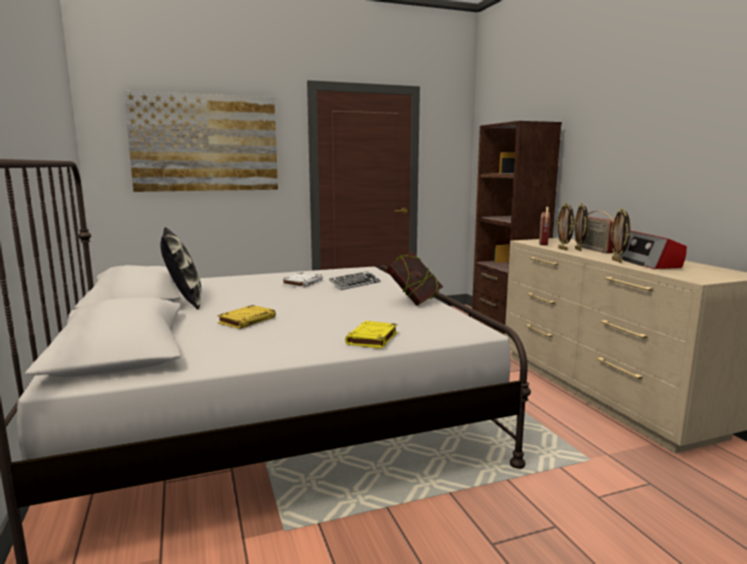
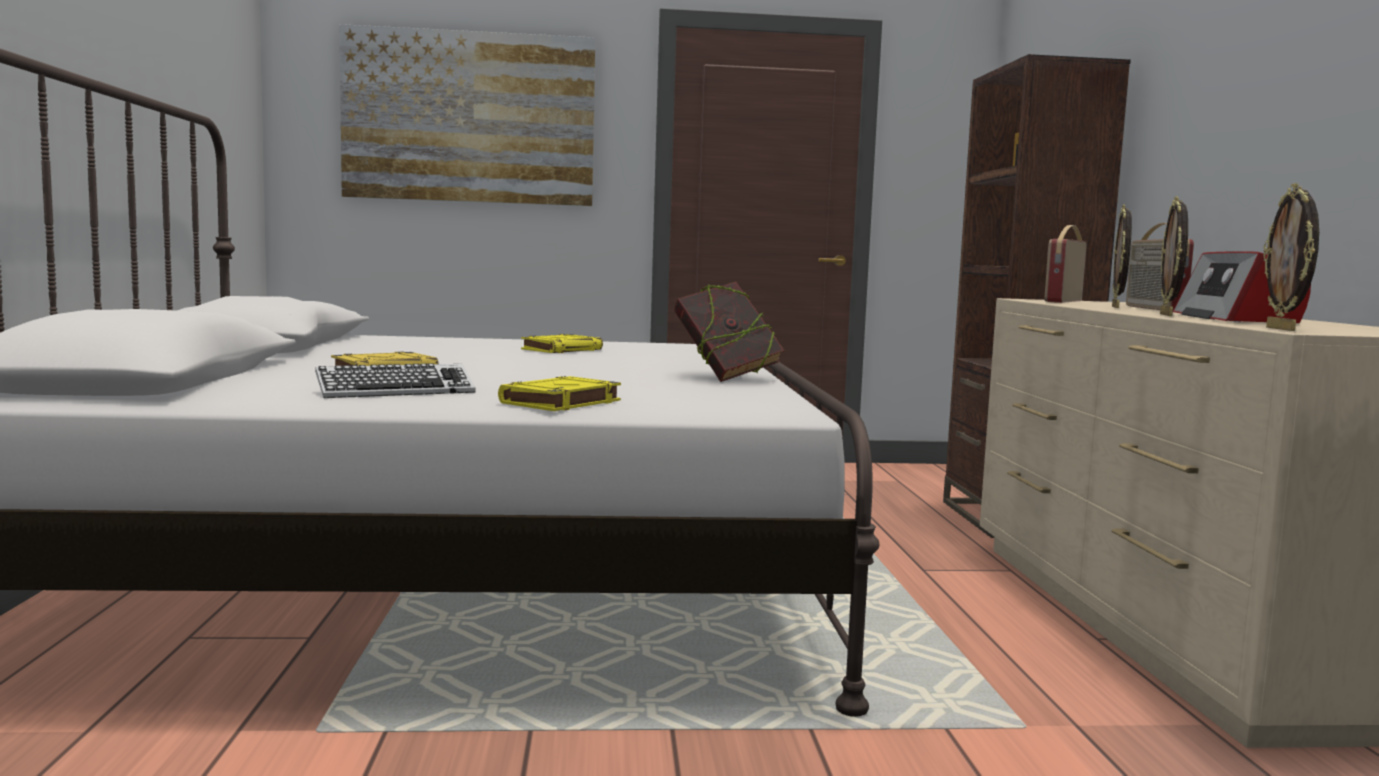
camera: 15 degrees right, 5 degrees down
(184, 301) = (327, 351): pillow -> none
(302, 283) = (562, 350): white book -> yellow book
(355, 284) = (654, 356): keyboard -> keyboard (396, 391)
(563, 249) = (1083, 305): picture frame -> picture frame (1282, 329)

